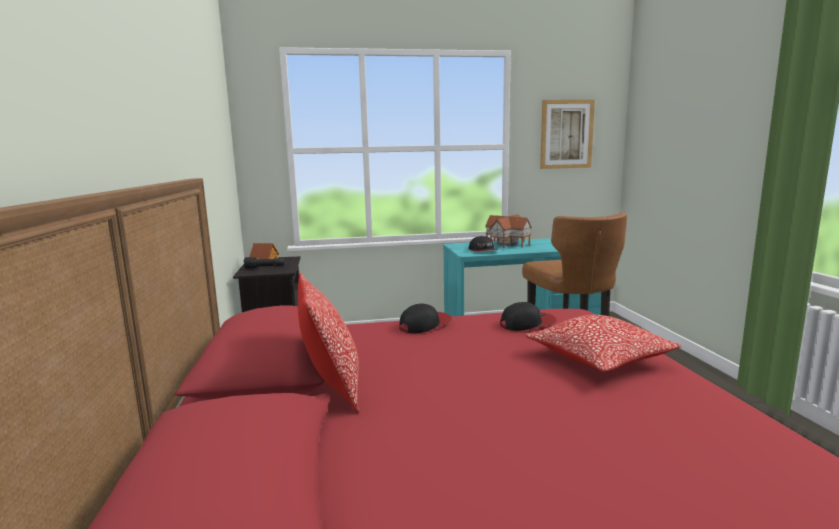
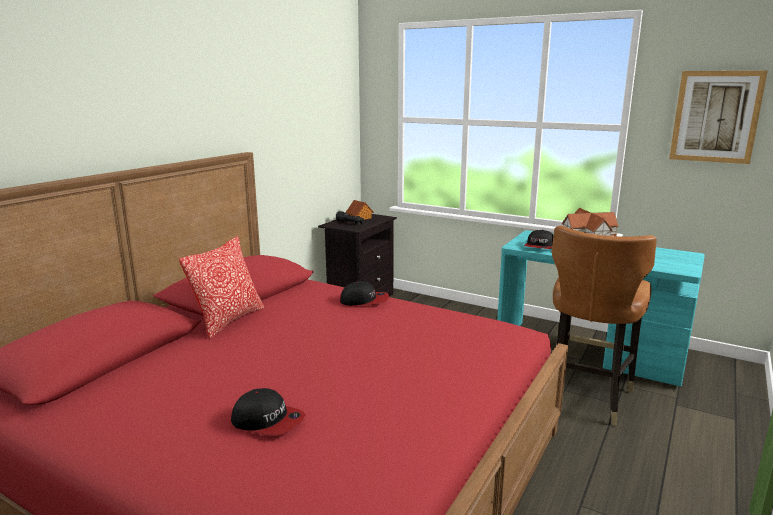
camera: 40 degrees right, 5 degrees up
(527, 324) = (435, 325): cap -> cap (268, 421)
(599, 359) = (415, 370): pillow -> none

